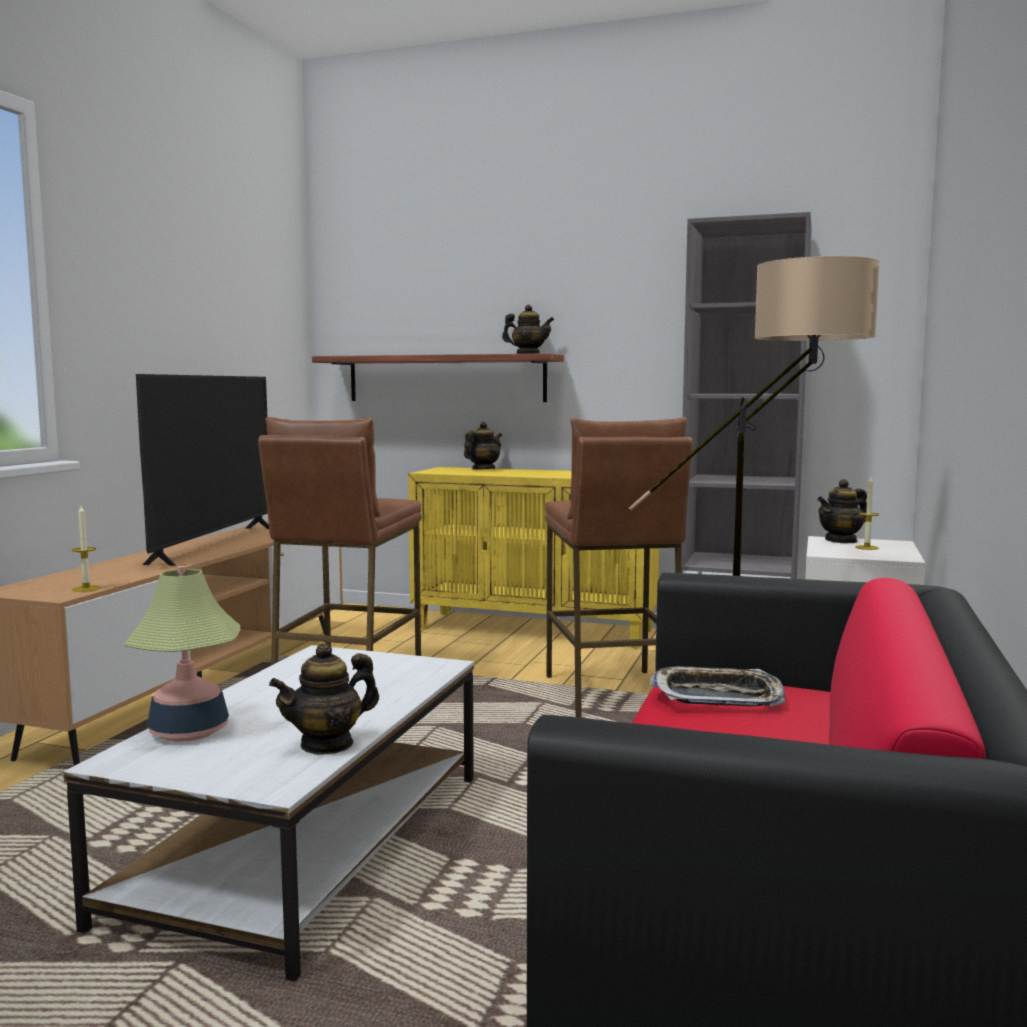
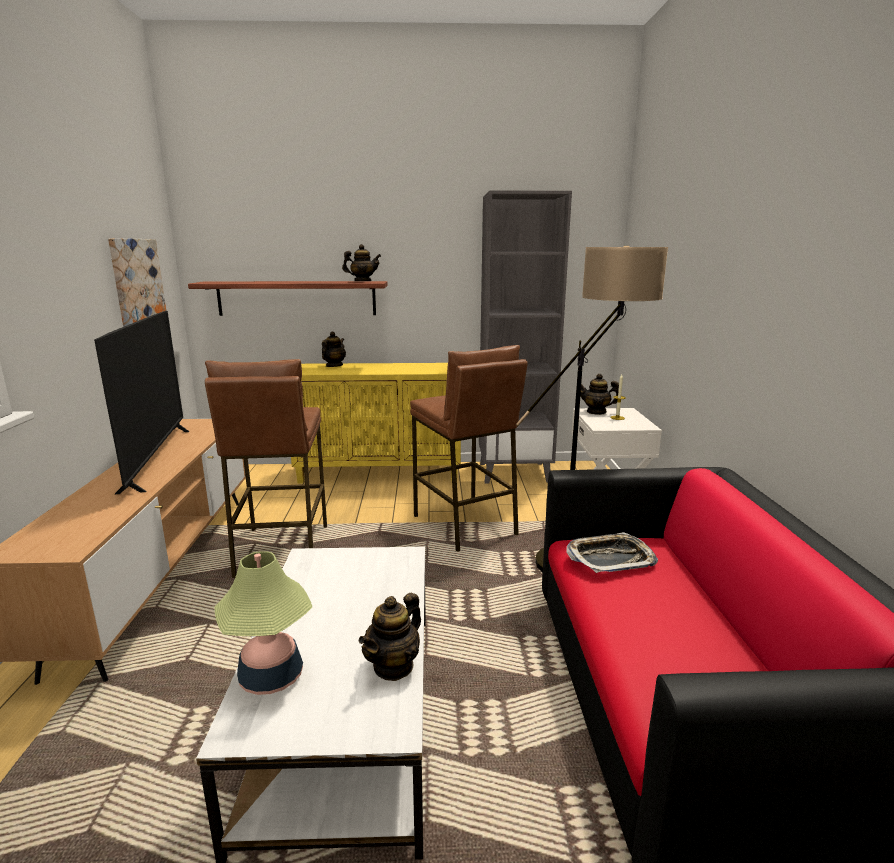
camera: 20 degrees left, 10 degrees up
(86, 588) = (89, 537): candle -> none
(246, 349) = (137, 282): none -> picture
(841, 540) = (596, 412): teapot -> teapot turned 60 degrees clockwise

